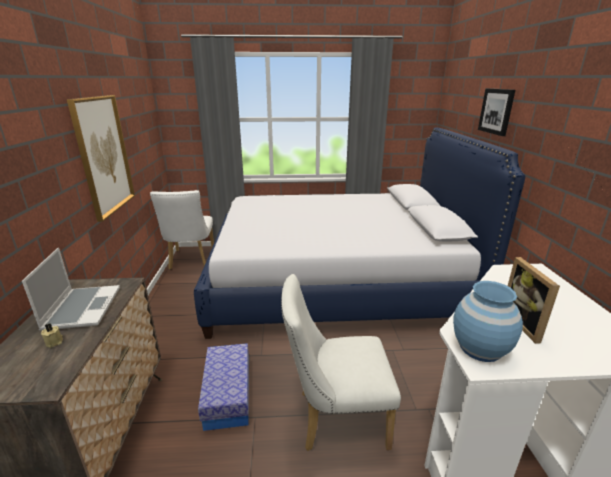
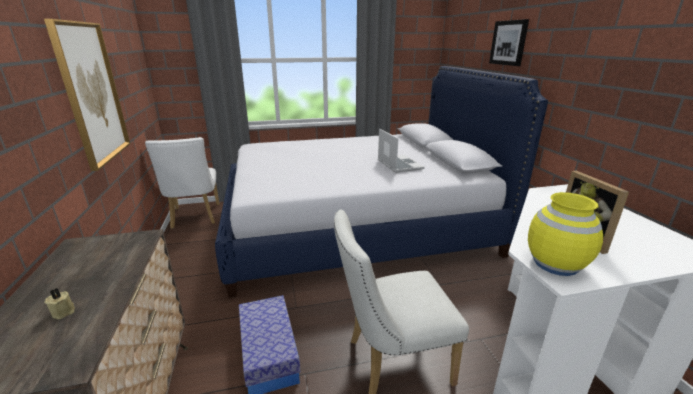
camera: 10 degrees left, 0 degrees up
(82, 308) = (92, 269): laptop -> laptop (398, 164)
(480, 348) = (555, 264): blue vase -> yellow vase

